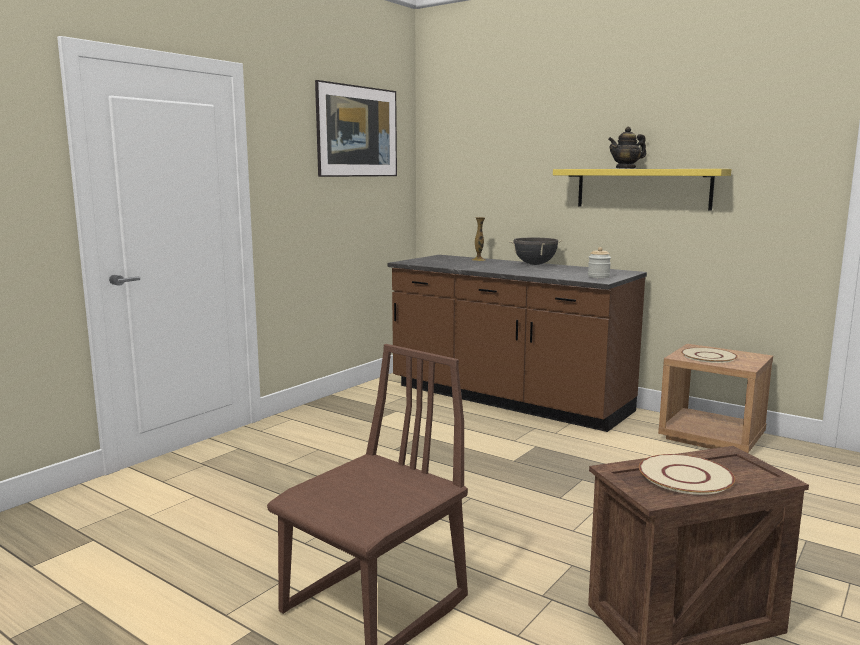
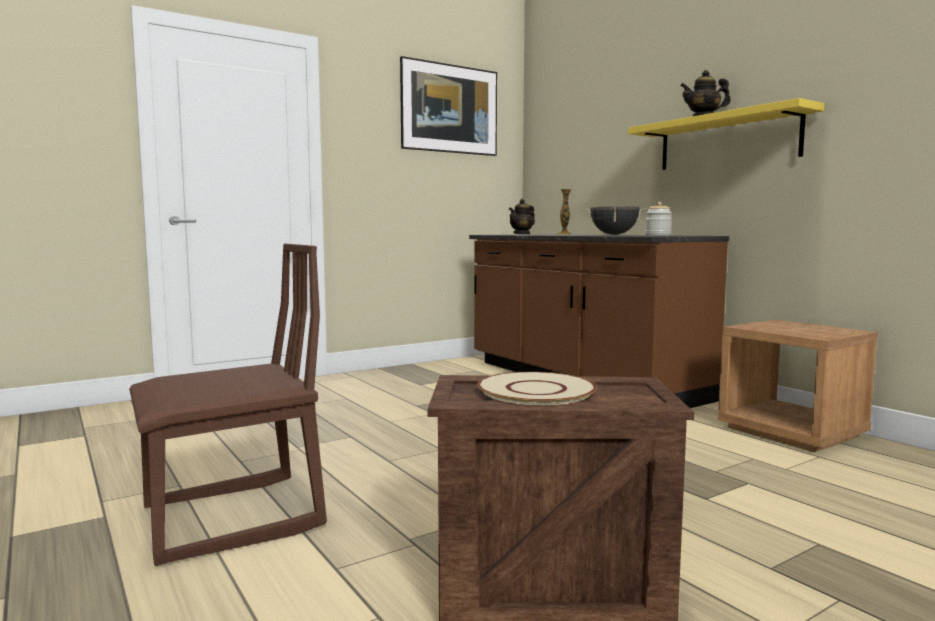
camera: 20 degrees right, 5 degrees down
(431, 257) = (522, 234): none -> teapot
(708, 356) = (783, 328): beige plate -> none

